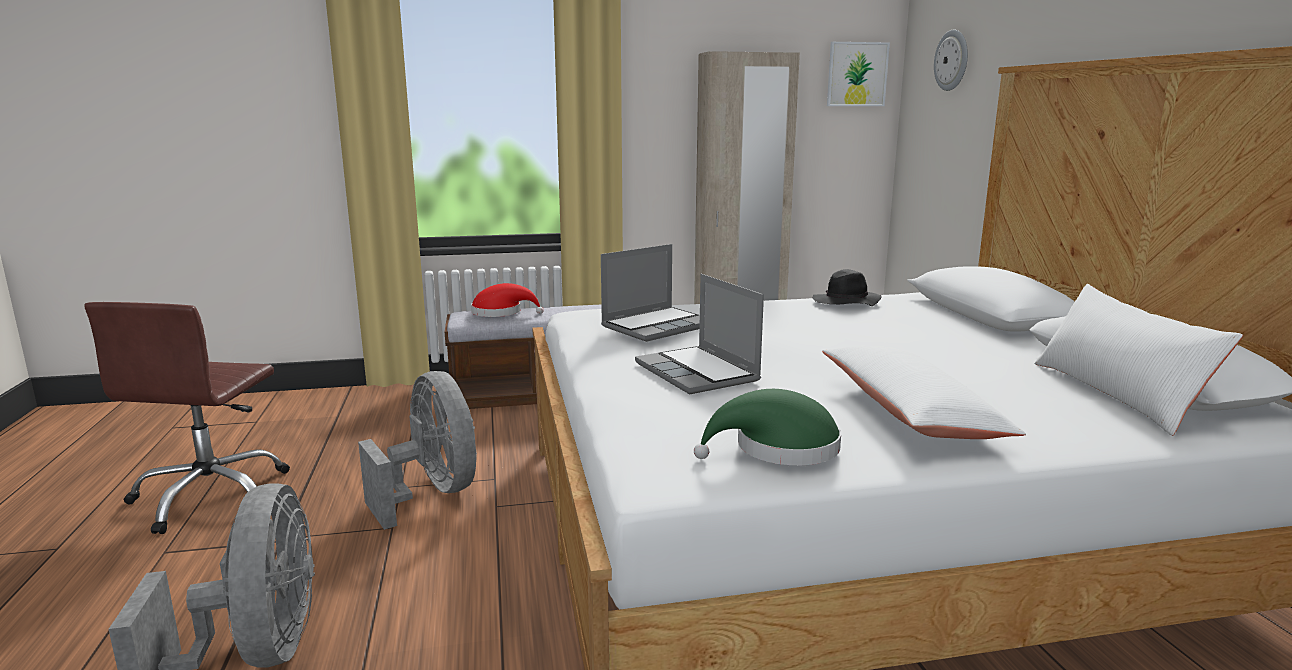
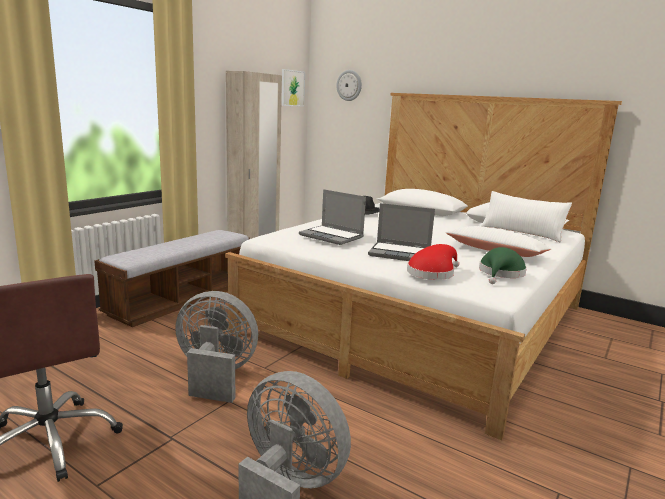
camera: 45 degrees left, 0 degrees up
(501, 312) = (144, 251): red hat -> red hat (432, 273)
(658, 326) = (332, 236): laptop -> laptop turned 120 degrees clockwise

